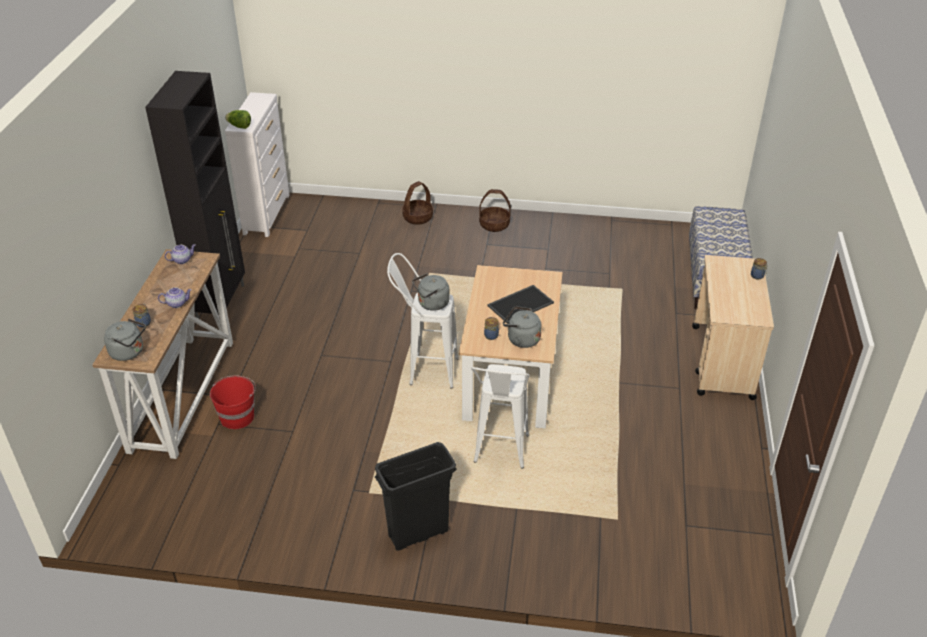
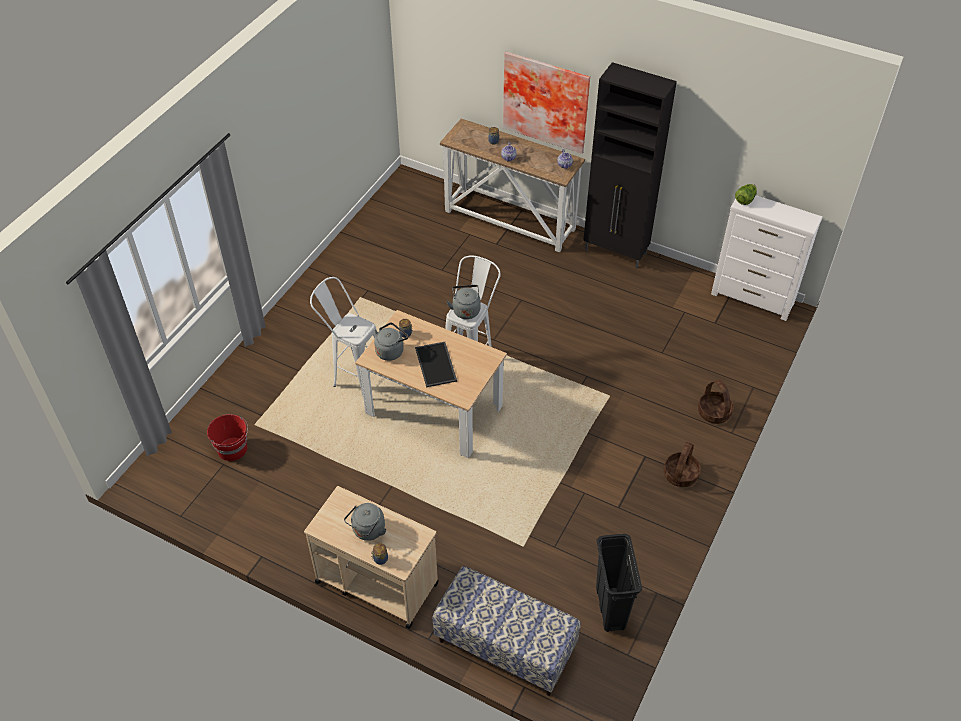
camera: 110 degrees right, 10 degrees up
(124, 228) = (546, 100): none -> picture
(129, 352) = (464, 133): grey kettle -> grey kettle (367, 531)
(237, 416) = (472, 244): red bucket -> red bucket (233, 449)
(419, 533) = (310, 314): black trash can -> black trash can (610, 608)

